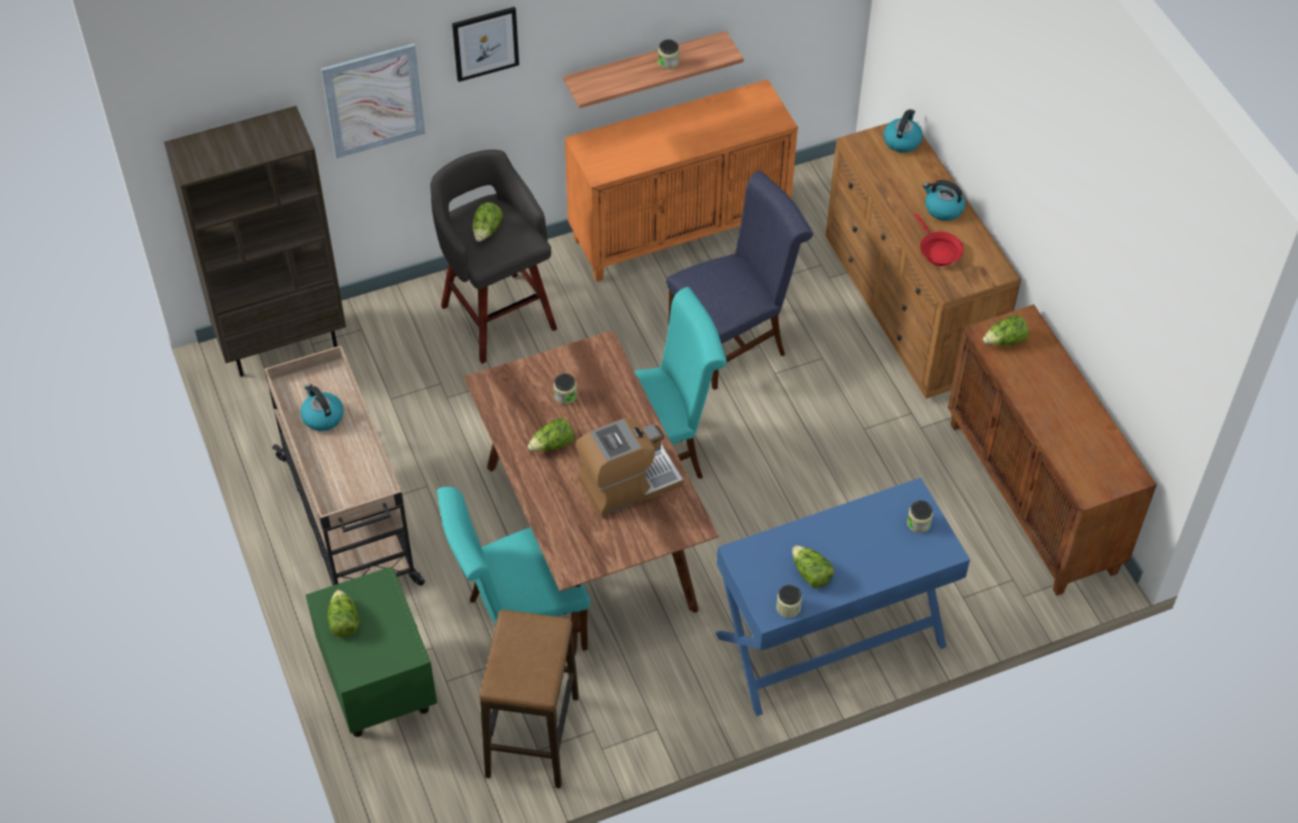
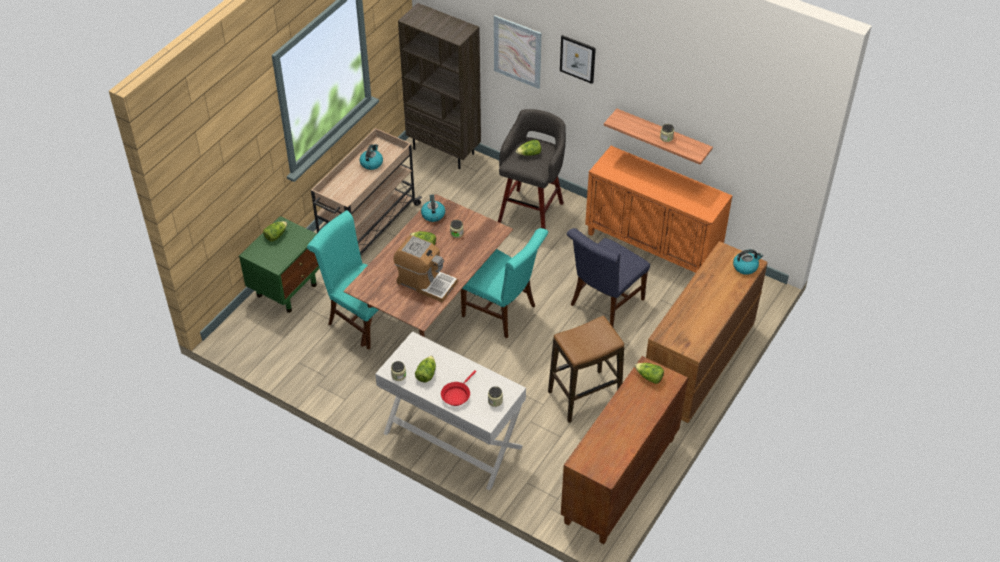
camera: 55 degrees right, 5 degrees down
(532, 737) = (304, 356): stool -> stool (584, 396)
(733, 340) = (604, 304): blue chair -> blue chair turned 105 degrees clockwise
(830, 640) = (452, 440): blue console table -> white console table
(938, 250) = (682, 319): red frying pan -> red frying pan (457, 395)
(943, 209) = (714, 306): kettle -> kettle (433, 214)

